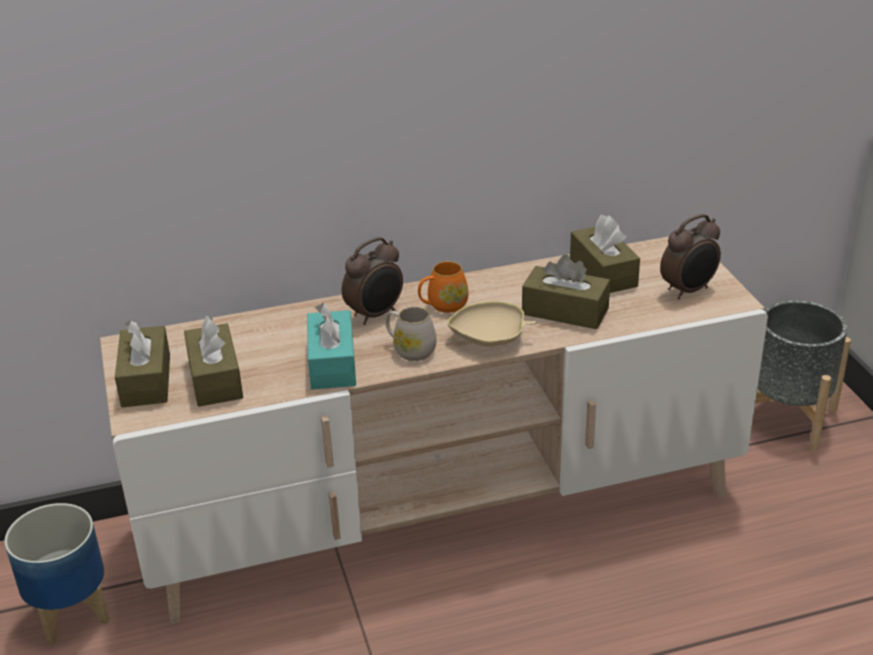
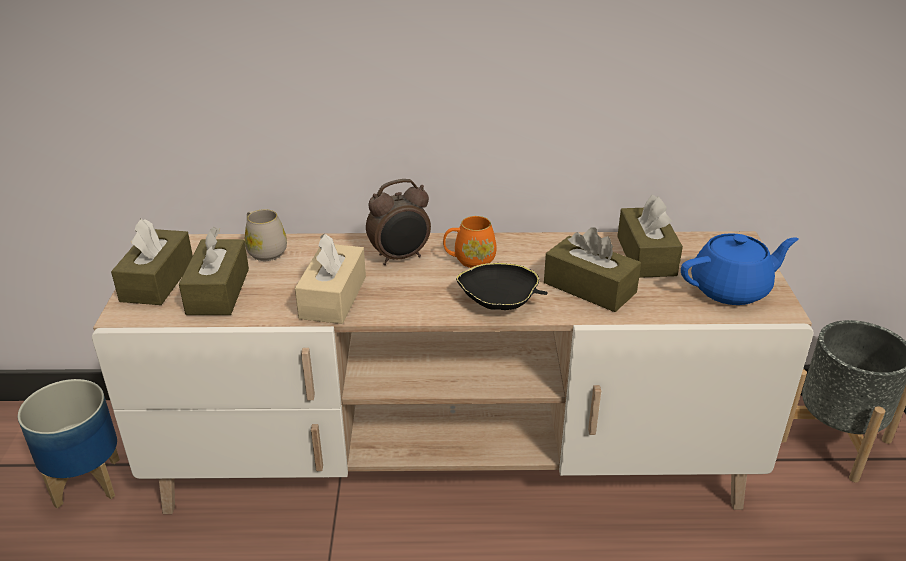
camera: 15 degrees right, 0 degrees up
(332, 364) = (333, 297): turquoise tissue box -> beige tissue box
(410, 350) = (415, 298): white mug -> white mug (264, 250)
(490, 339) = (500, 302): beige bowl -> black bowl
(688, 290) = (731, 289): alarm clock -> blue teapot

